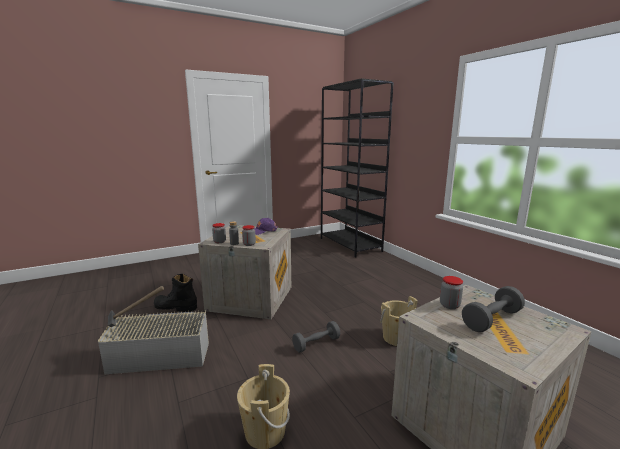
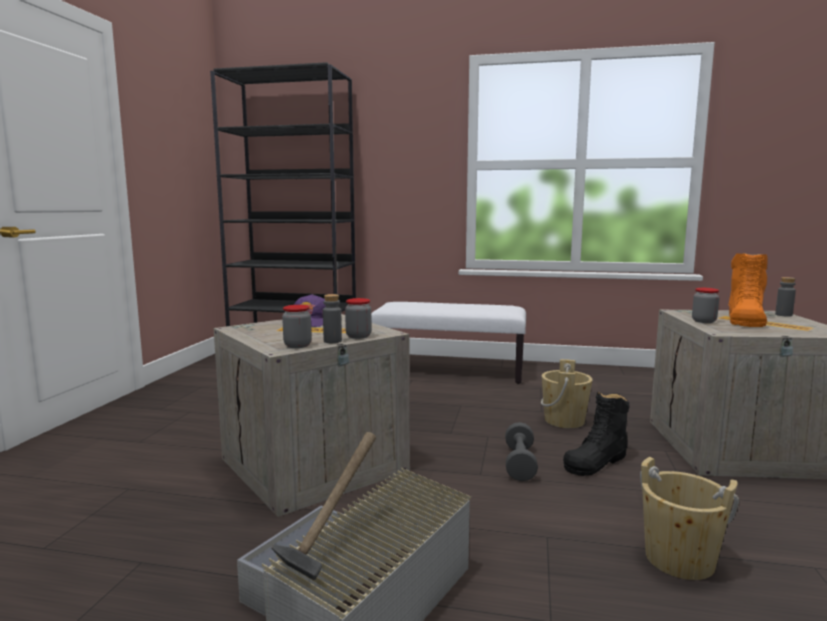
camera: 50 degrees left, 5 degrees down
(175, 307) = (200, 543): black boot -> black boot (596, 462)
(406, 280) = (449, 371): none -> white bench
(492, 319) = (745, 320): grey dumbbell -> orange boot
(563, 334) = (783, 315): none -> grey bottle

